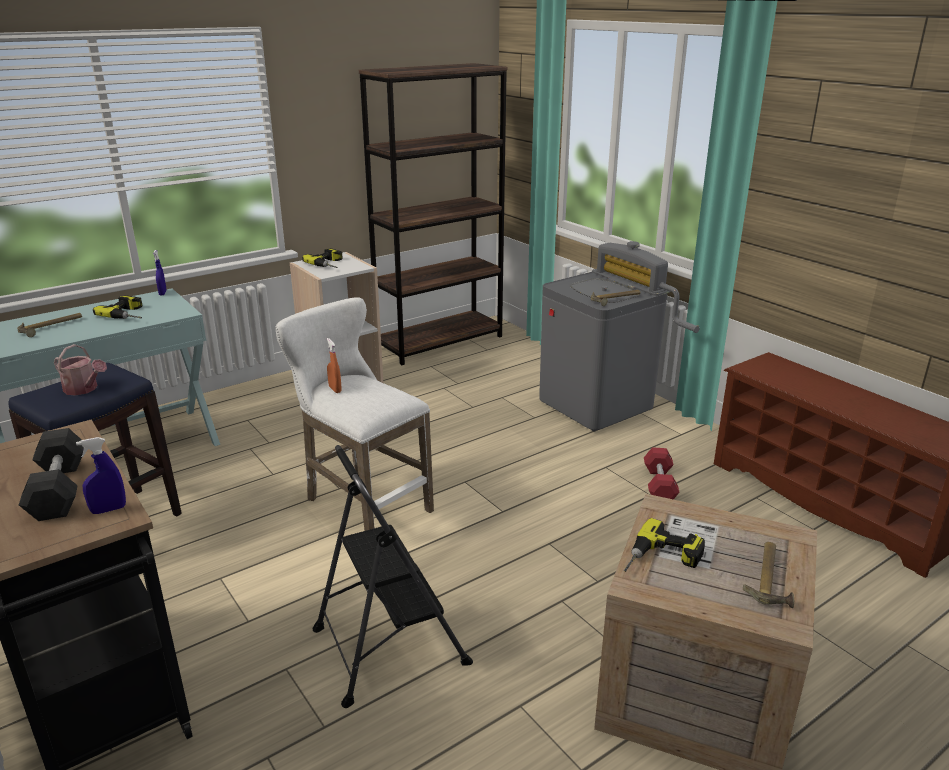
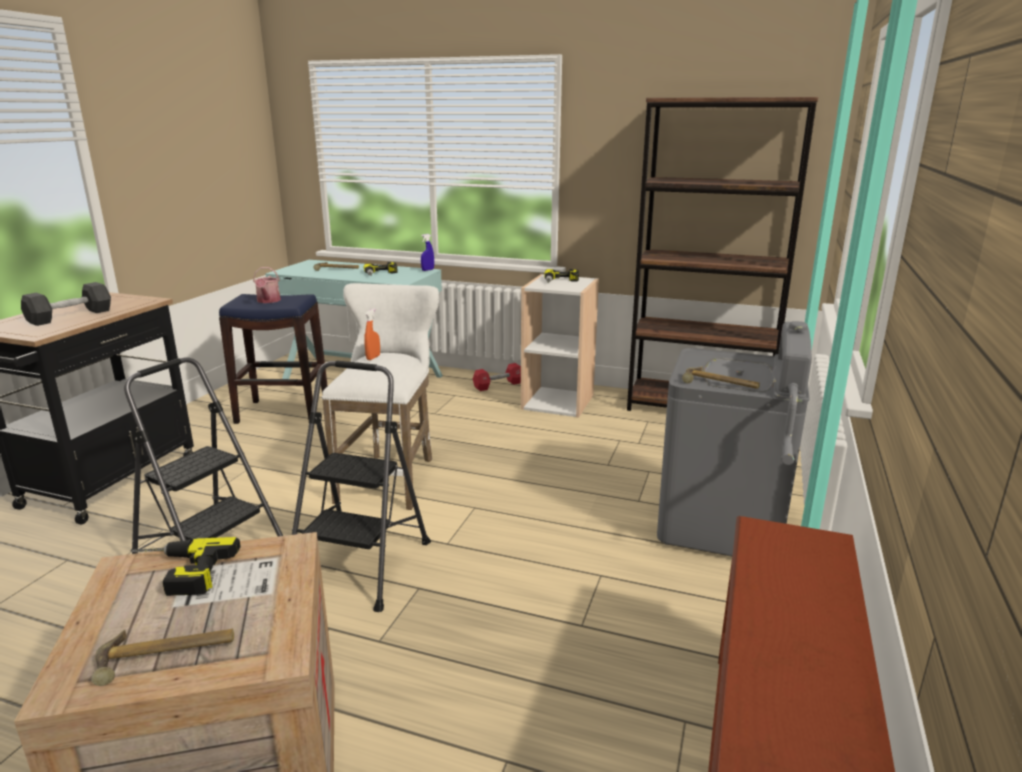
camera: 55 degrees right, 5 degrees down
(108, 510) = (47, 330): blue spray bottle -> none
(485, 559) = (362, 562): none -> black step ladder
(659, 485) = (611, 625): red dumbbell -> red dumbbell (498, 385)

